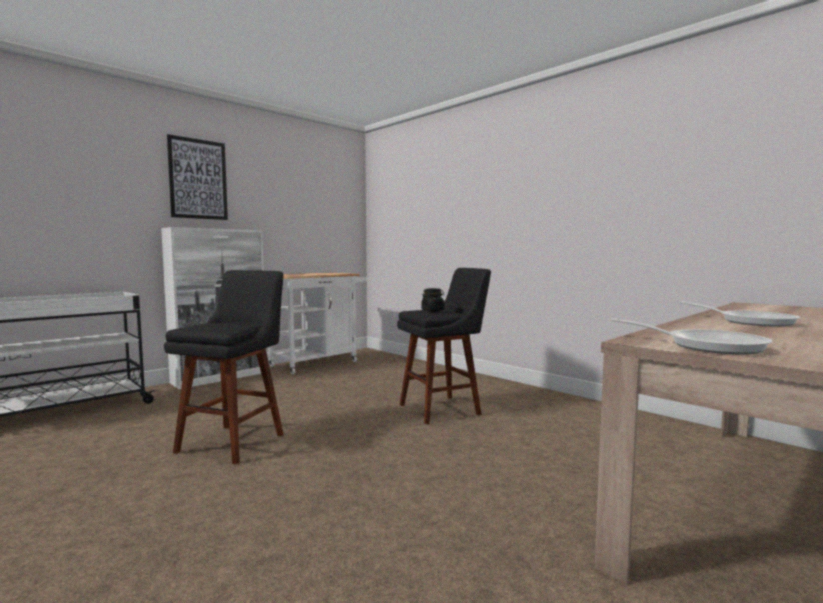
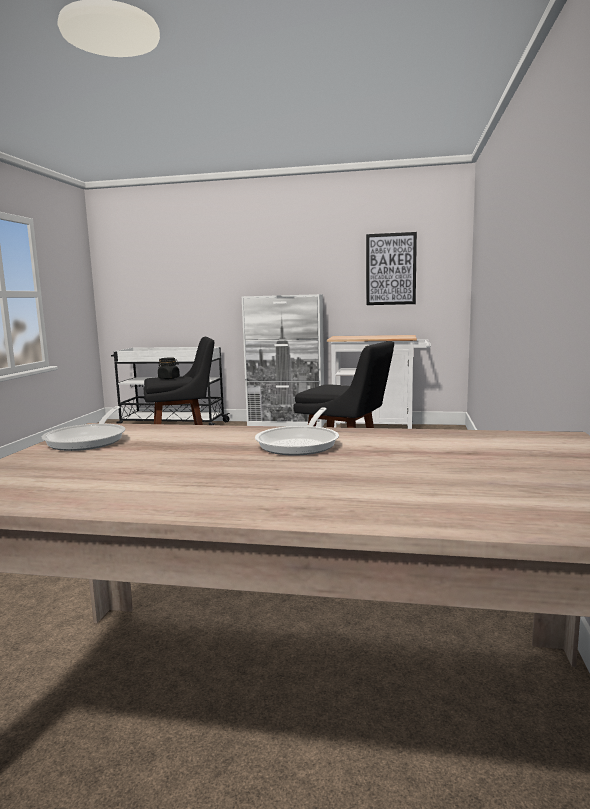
camera: 55 degrees right, 5 degrees up
(198, 179) = (278, 251): picture -> picture (391, 269)
(433, 310) = (333, 387): black jar -> black jar (169, 378)

